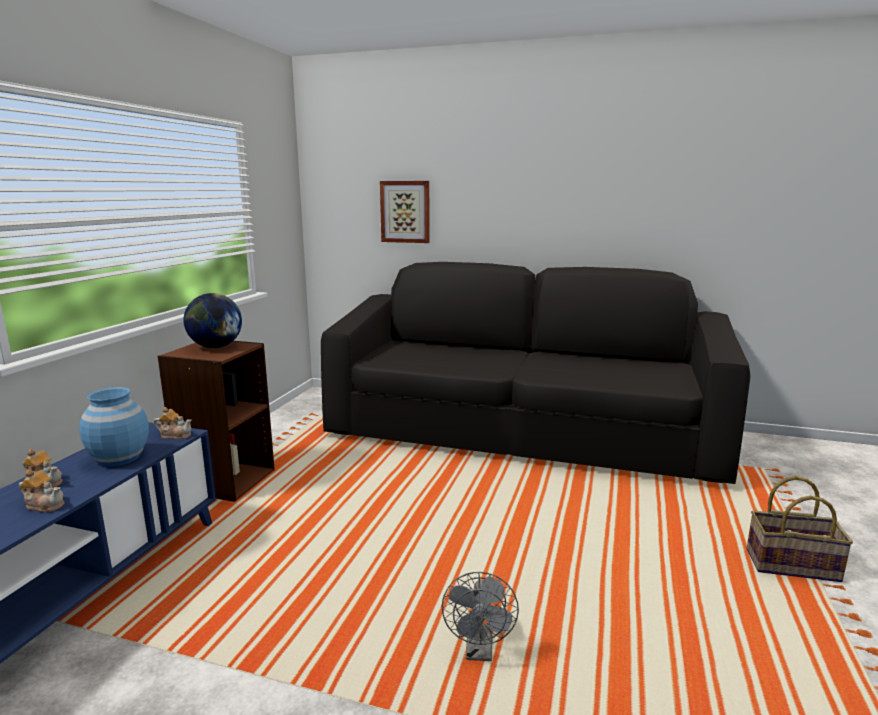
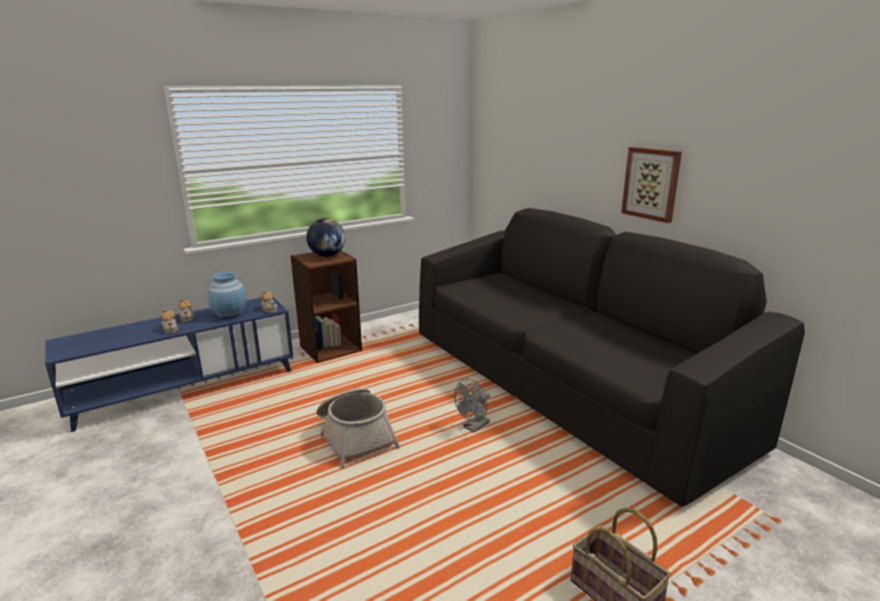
camera: 40 degrees right, 5 degrees up
(405, 212) = (532, 160): picture -> picture (651, 183)
(410, 554) = (355, 436): none -> basket
(479, 651) = (306, 509): grey fan -> grey fan (473, 427)

